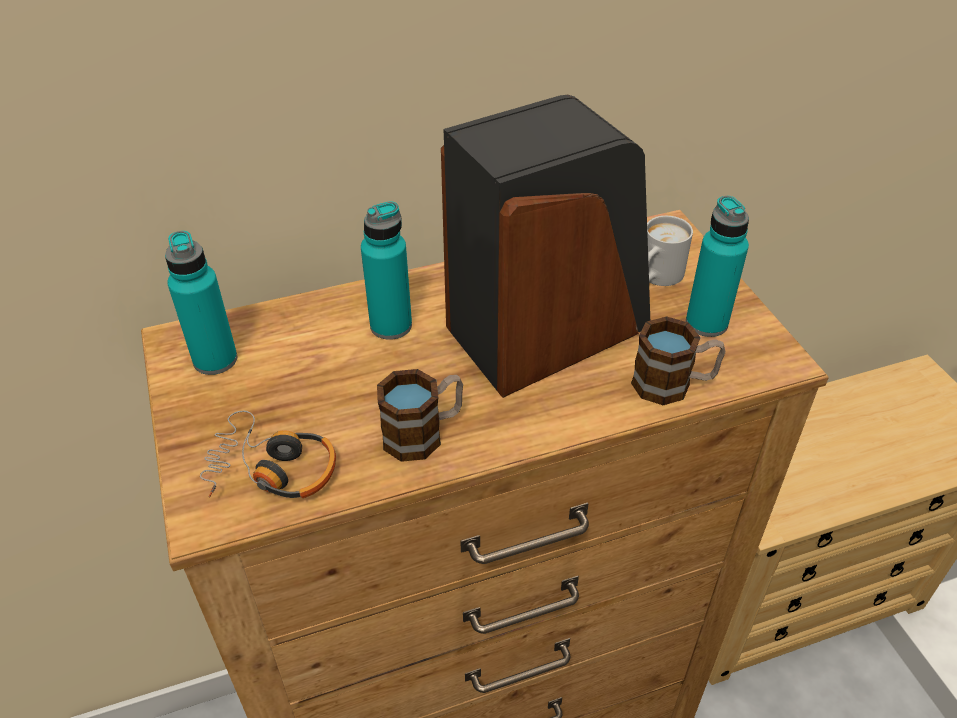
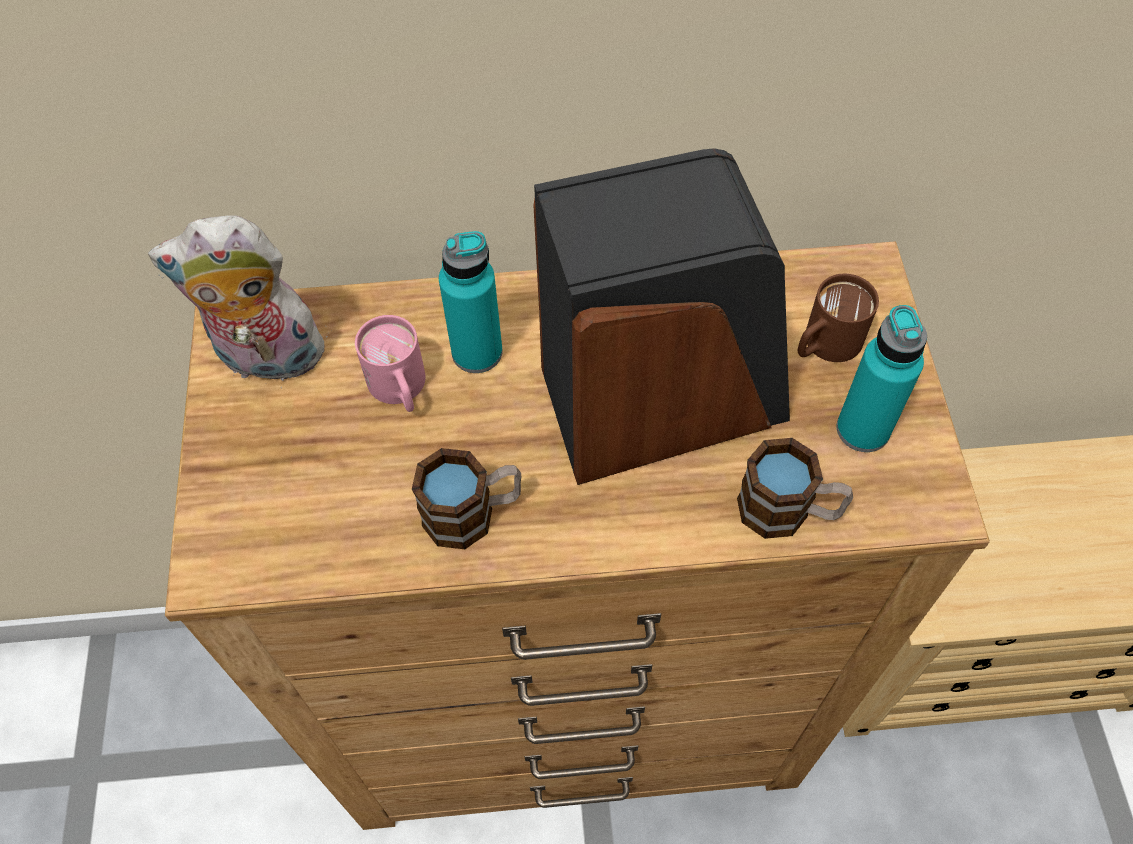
camera: 15 degrees right, 15 degrees up
(215, 360) = (267, 359): turquoise bottle -> plush toy
(272, 470) = (295, 524): headphones -> none
(336, 361) = (400, 390): none -> pink mug
(656, 277) = (824, 346): white mug -> brown mug

